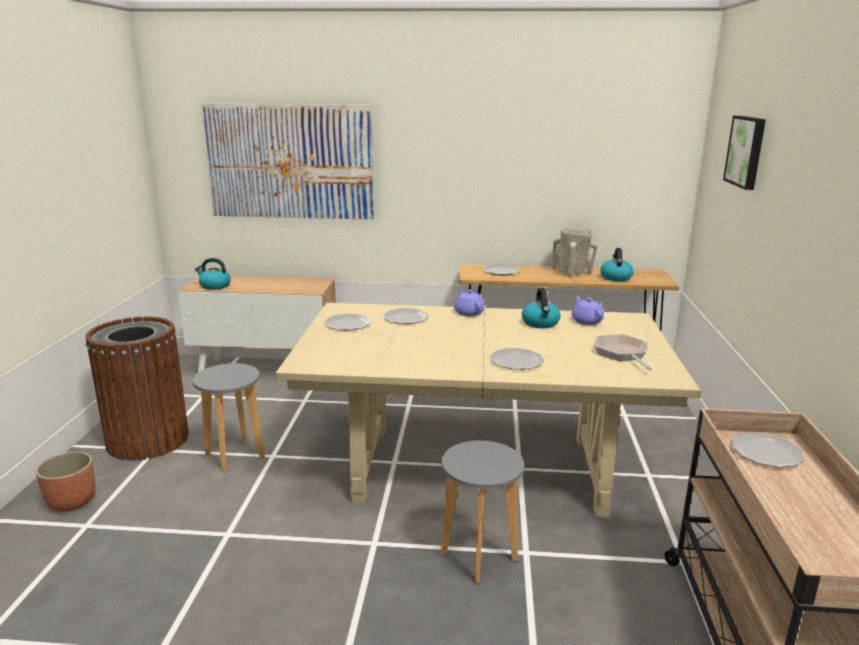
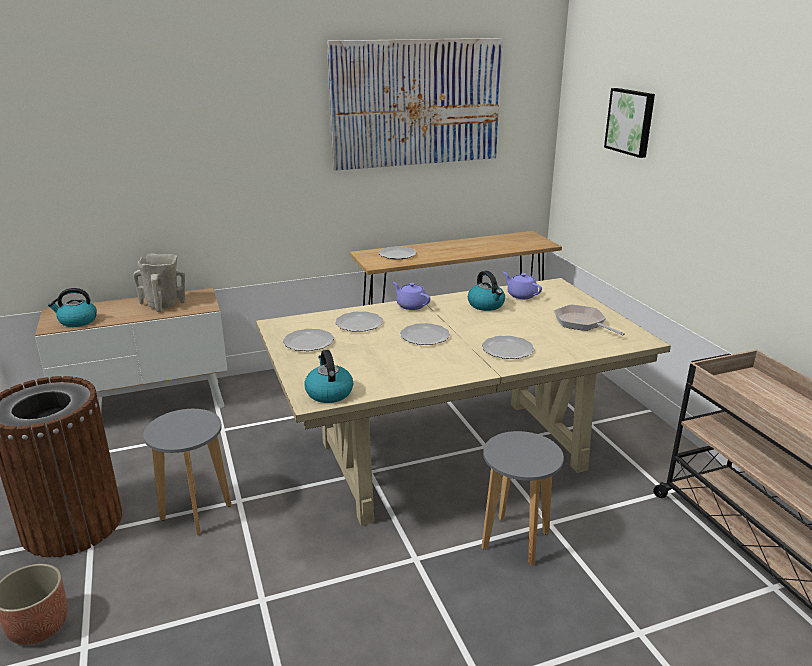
camera: 25 degrees left, 5 degrees up
(290, 162) = (146, 160): picture -> picture (416, 103)
(573, 272) = (462, 245): beige vase -> beige vase (164, 304)
(615, 277) = (503, 245): kettle -> kettle (328, 393)
(767, 452) = (750, 388): plate -> plate (425, 336)

